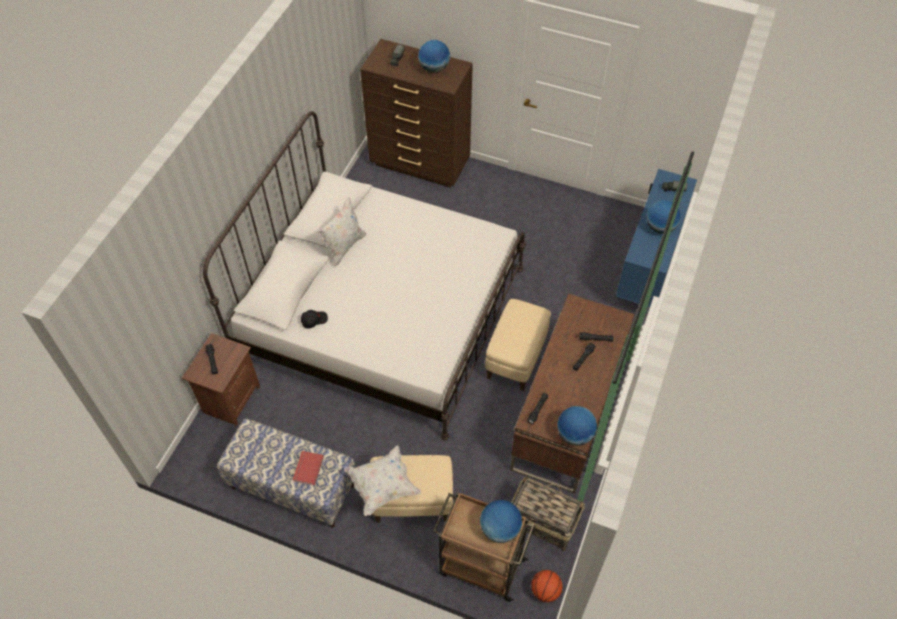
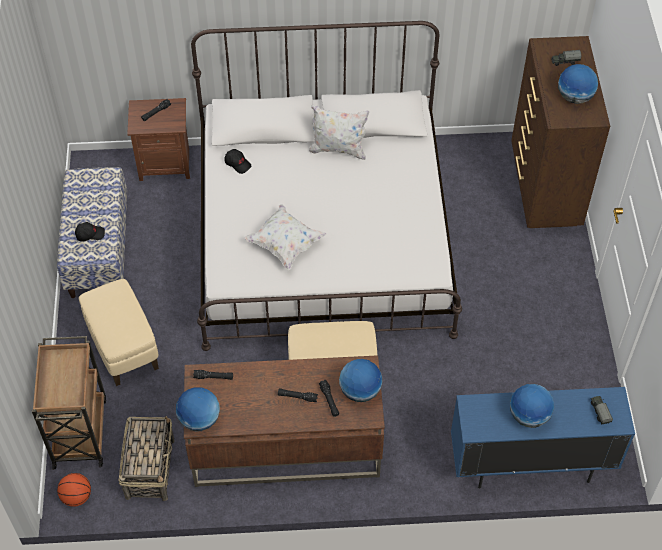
camera: 65 degrees right, 0 degrees up
(307, 468) = (90, 234): red book -> black cap
(383, 486) = (97, 298): white pillow -> white pillow (285, 244)
(499, 529) = (68, 391): globe -> globe (360, 391)

